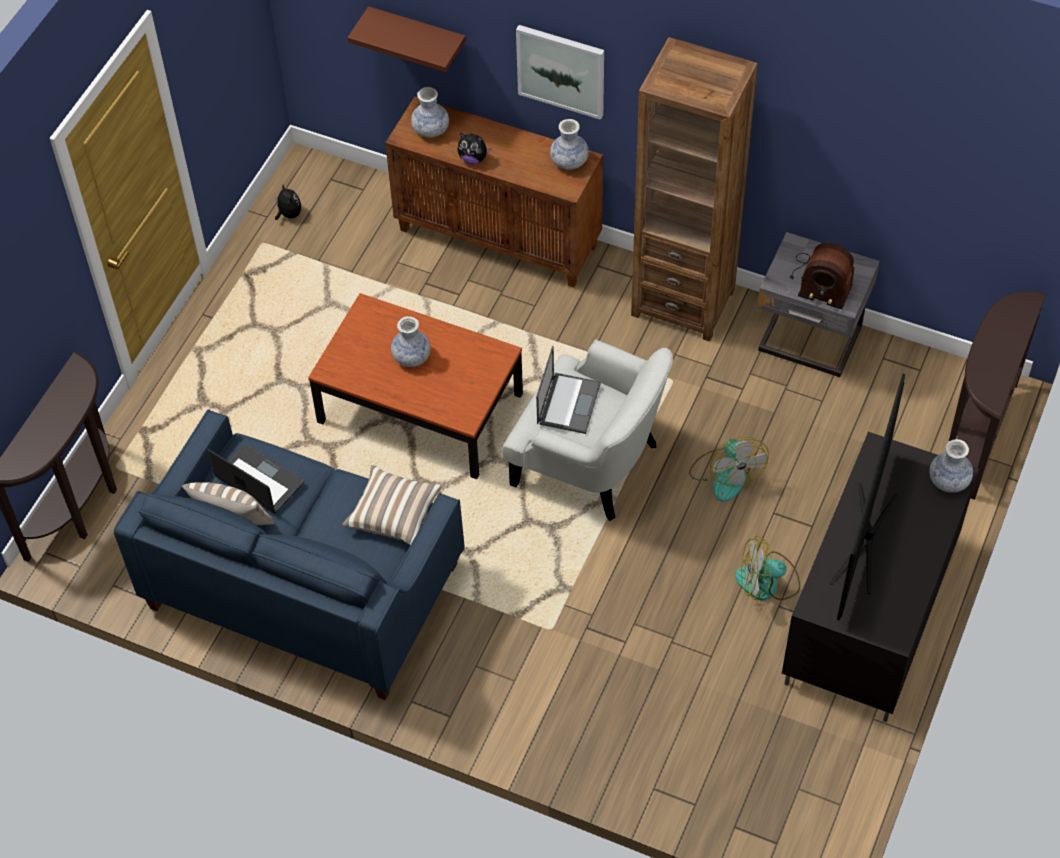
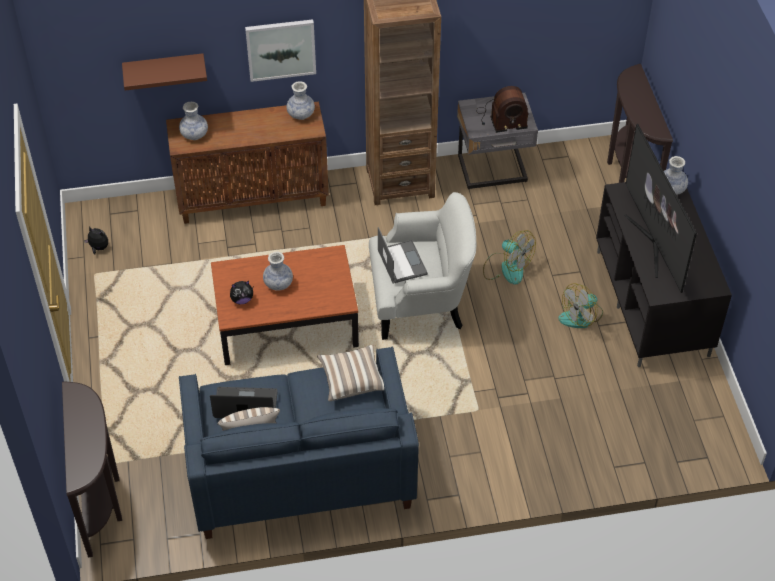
camera: 35 degrees left, 5 degrees down
(473, 158) = (237, 139): plush toy -> plush toy (242, 299)

